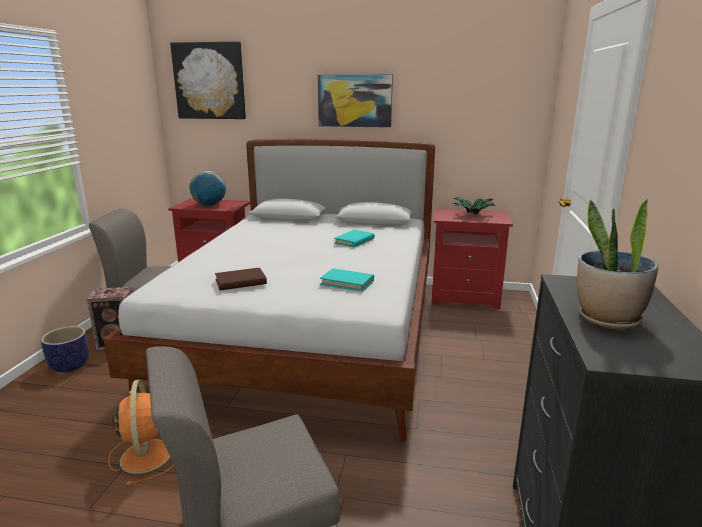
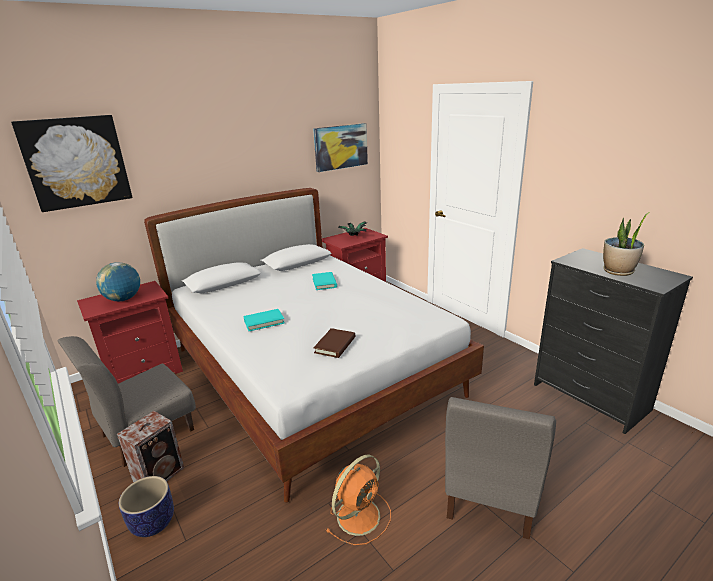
camera: 45 degrees left, 5 degrees up
(146, 454) = (360, 514): orange fan -> orange fan turned 105 degrees clockwise
(347, 282) = (393, 312): turquoise book -> turquoise book (264, 322)
(355, 101) = (242, 162): picture -> picture (340, 147)

